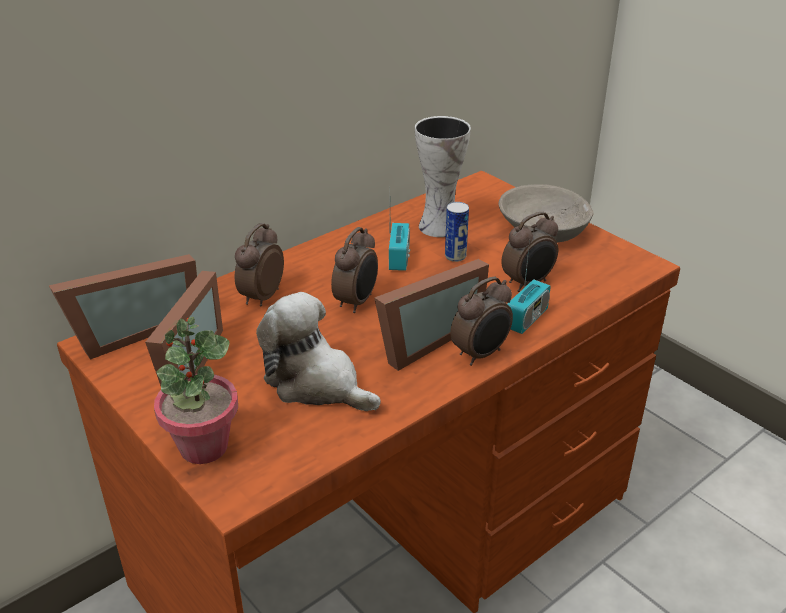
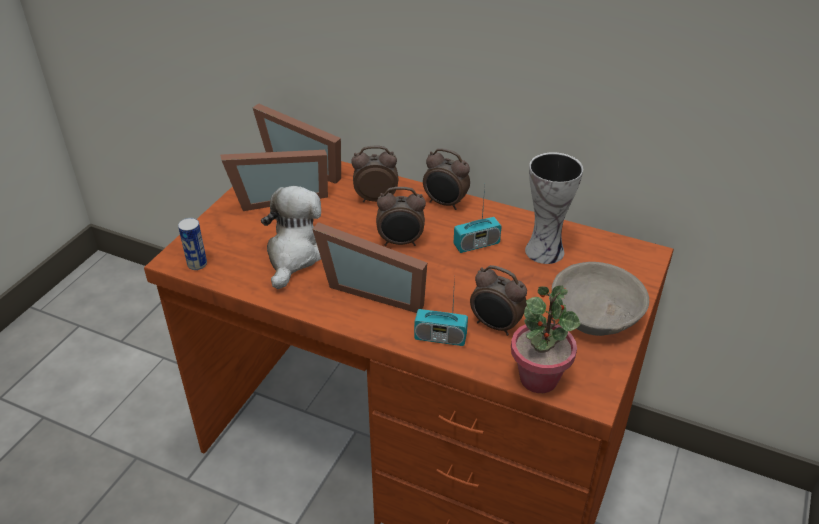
camera: 65 degrees right, 5 degrees up
(203, 446) = (211, 232): potted plant -> potted plant (539, 378)
(455, 256) = (504, 273): can -> can (197, 264)
(481, 354) = (375, 324): alarm clock -> alarm clock (445, 204)

